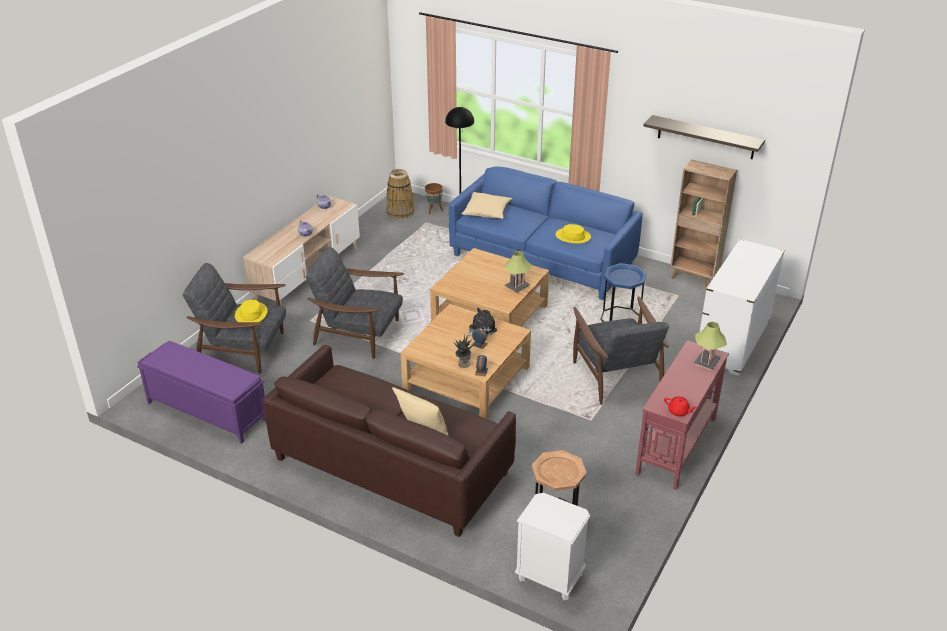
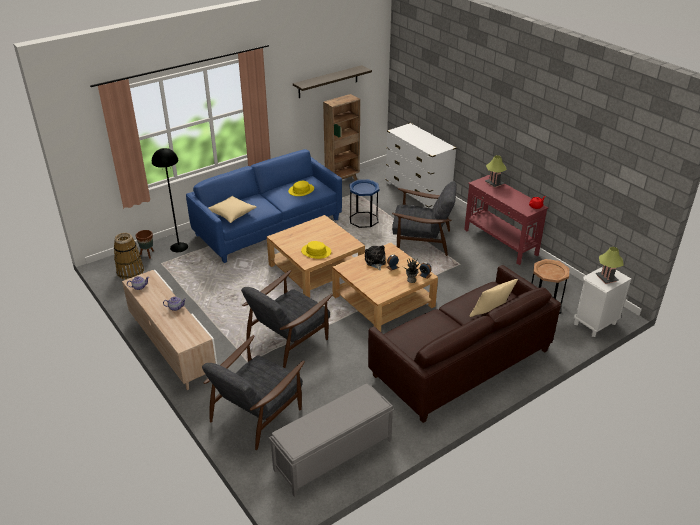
camera: 65 degrees left, 0 degrees up
(206, 411) = (332, 455): purple bench -> grey bench
(251, 314) = (259, 374): yellow hat -> yellow hat (316, 252)
(517, 287) = (335, 233): table lamp -> table lamp (606, 278)

